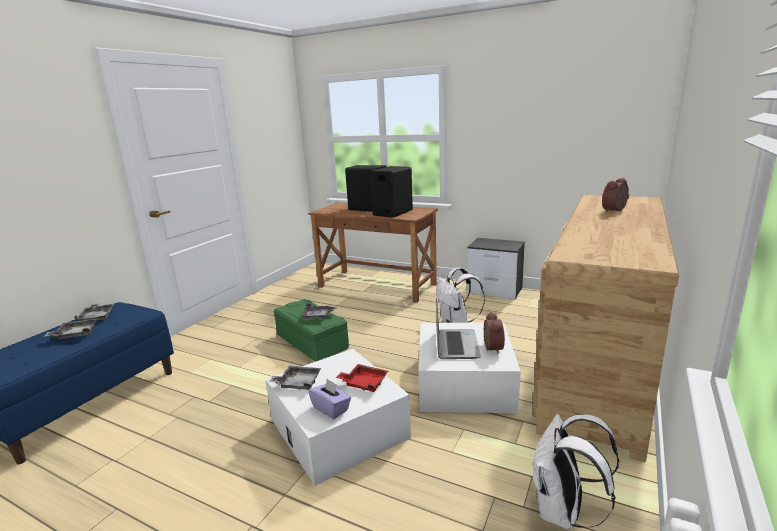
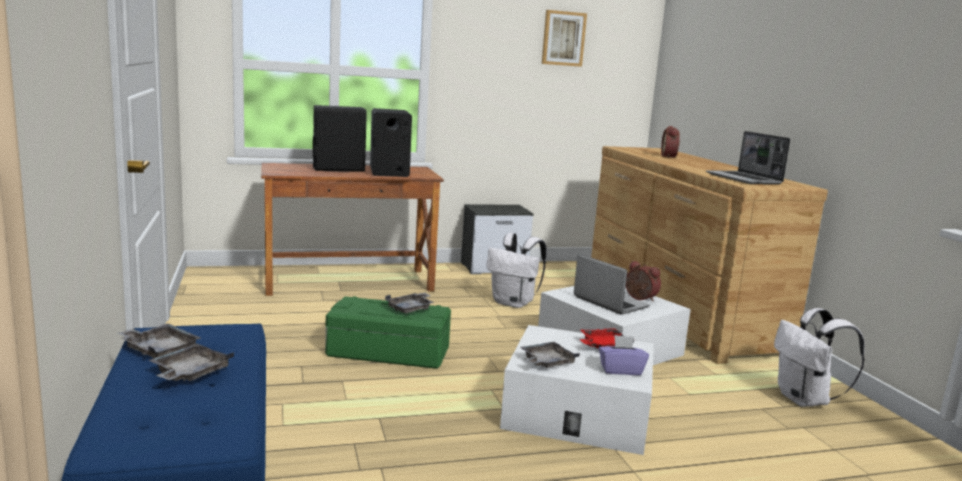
camera: 45 degrees left, 5 degrees down
(564, 93) = (563, 38): none -> picture
(596, 247) = (744, 179): none -> laptop

